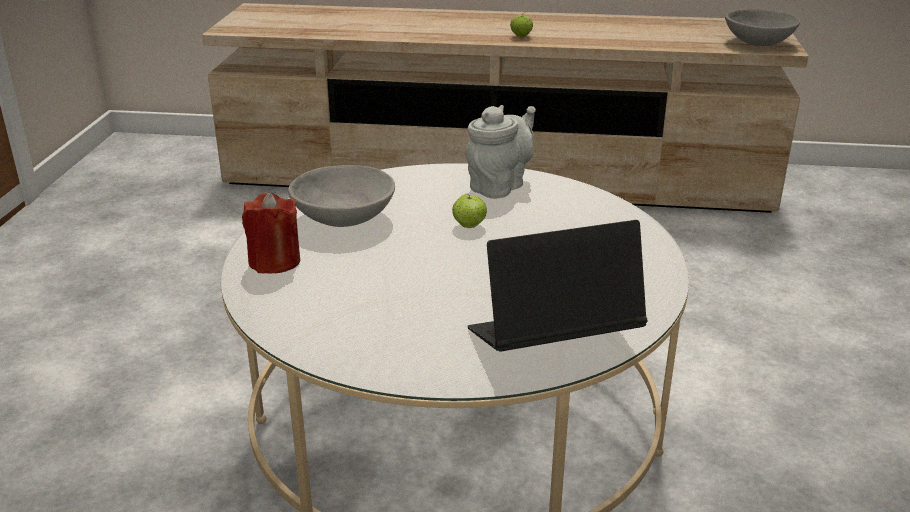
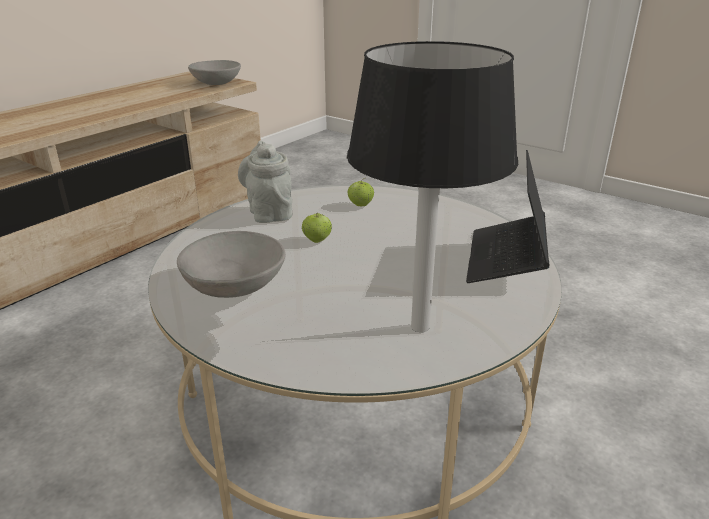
camera: 60 degrees left, 0 degrees up
(274, 261) = (272, 342): red candle -> none
(356, 321) = (419, 327): none -> black table lamp
(521, 36) = (57, 123): apple -> apple (360, 205)

